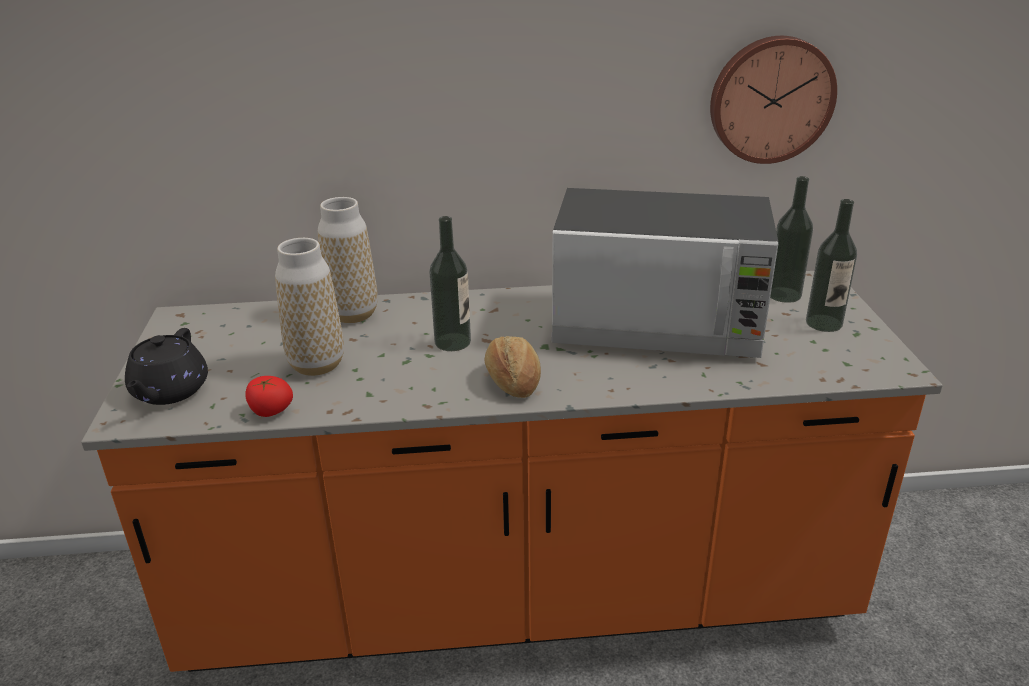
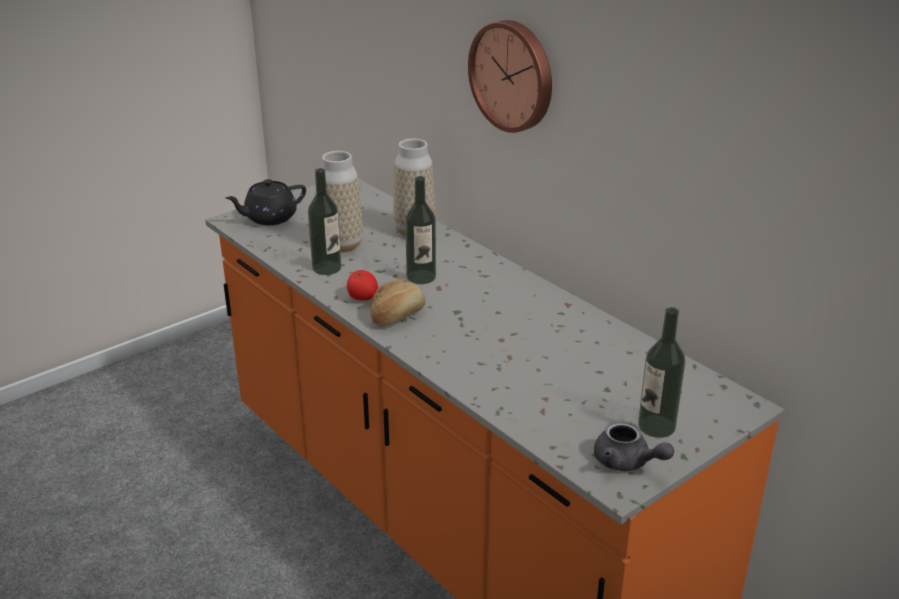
camera: 55 degrees right, 0 degrees up
(270, 411) = (280, 253): tomato -> tomato (362, 297)
(657, 325) = (546, 347): microwave -> none
(770, 99) = (740, 196): wall clock -> wall clock (513, 75)
(784, 295) = (685, 392): bottle -> bottle (327, 268)
(868, 354) = (627, 462): none -> grey teapot

